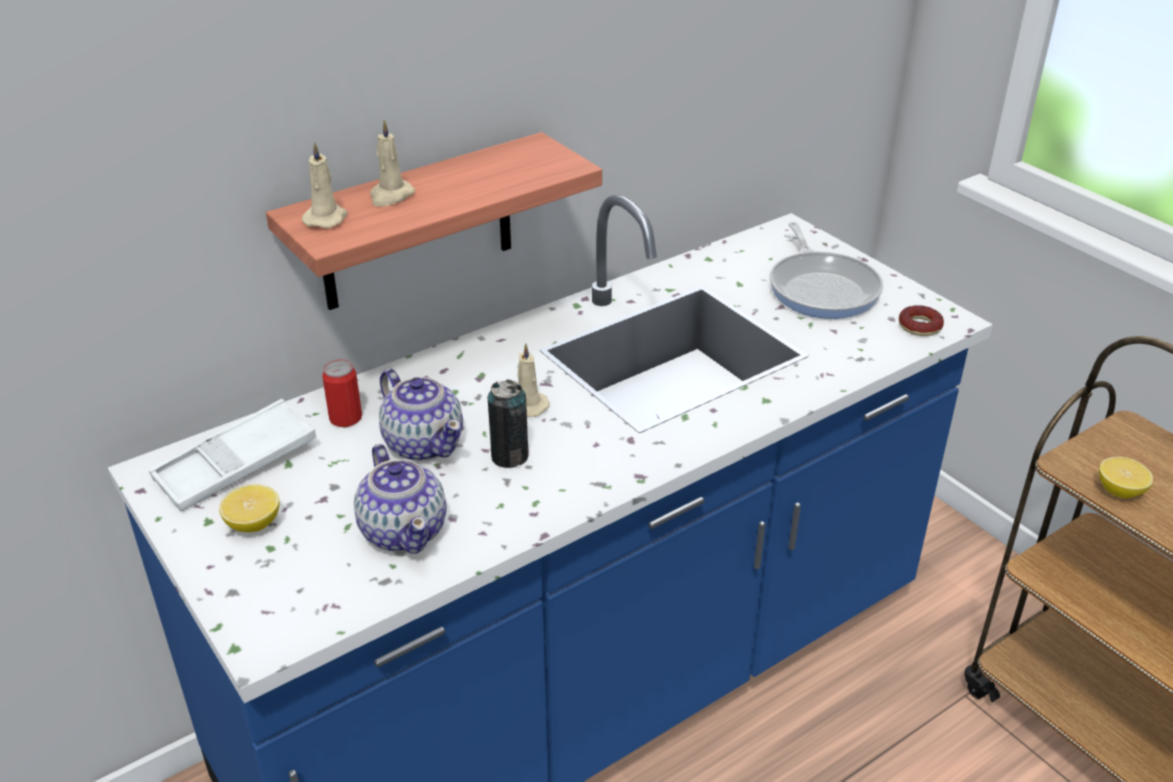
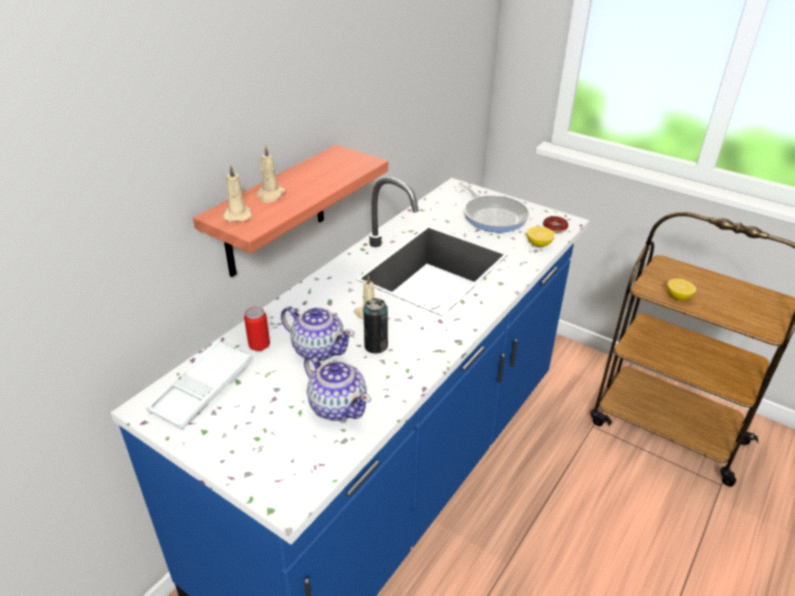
camera: 20 degrees left, 0 degrees up
(253, 524) = (236, 425): lemon -> lemon (539, 244)

